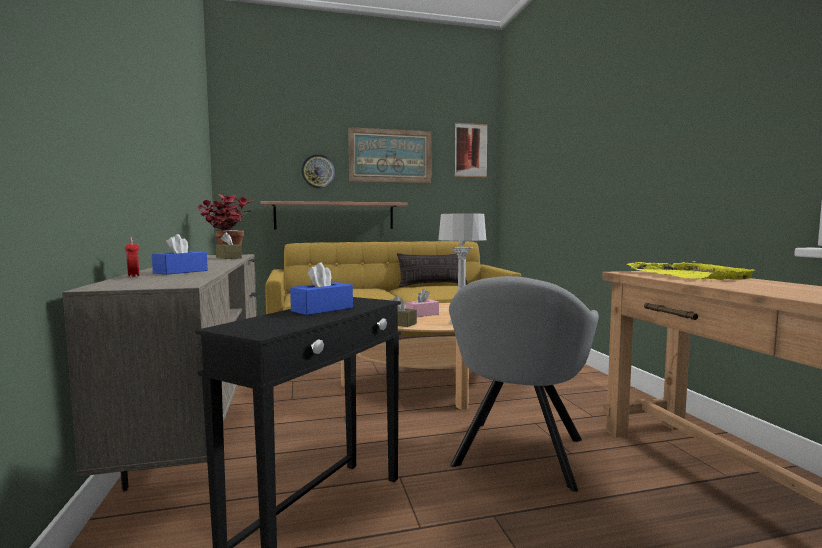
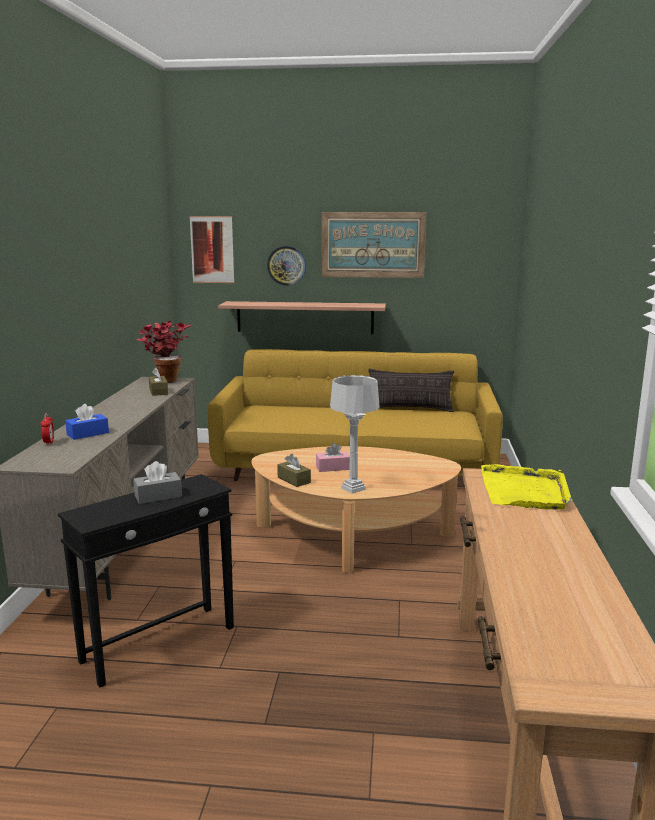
camera: 20 degrees right, 10 degrees up
(322, 309) = (158, 496): blue tissue box -> grey tissue box
(470, 150) = (481, 234): picture -> picture (212, 249)
(517, 455) = (348, 628): grey armchair -> none

